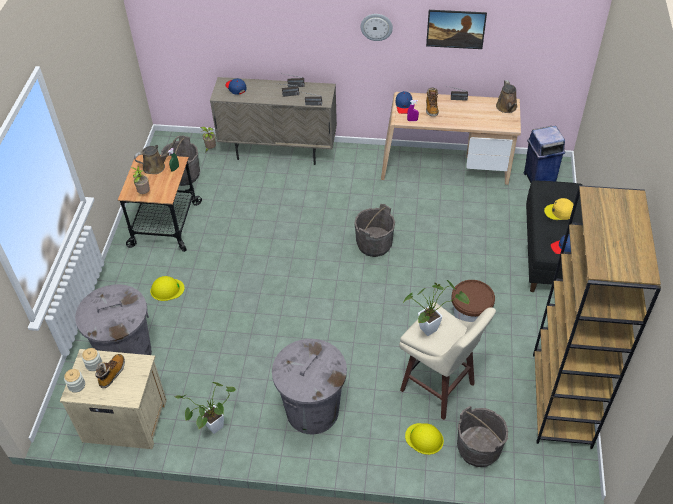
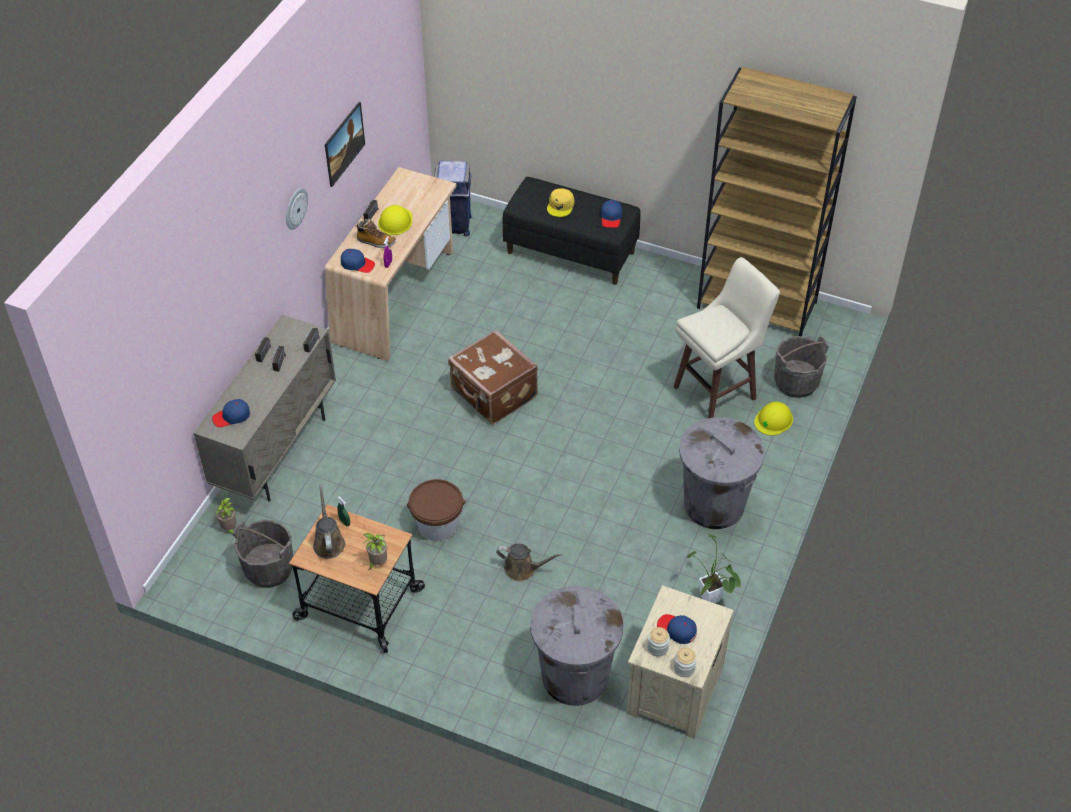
camera: 75 degrees left, 0 degrees up
(112, 373) = (677, 630): boot -> blue cap
(167, 289) = (481, 618): yellow hard hat -> yellow hard hat (395, 221)
(374, 244) = (493, 394): grey bucket -> brown suitcase
(431, 328) = (714, 329): potted plant -> none
(470, 315) = (630, 341): brown bucket -> brown bucket (437, 524)
(507, 107) = (409, 181): brown watering can -> brown watering can (523, 569)

